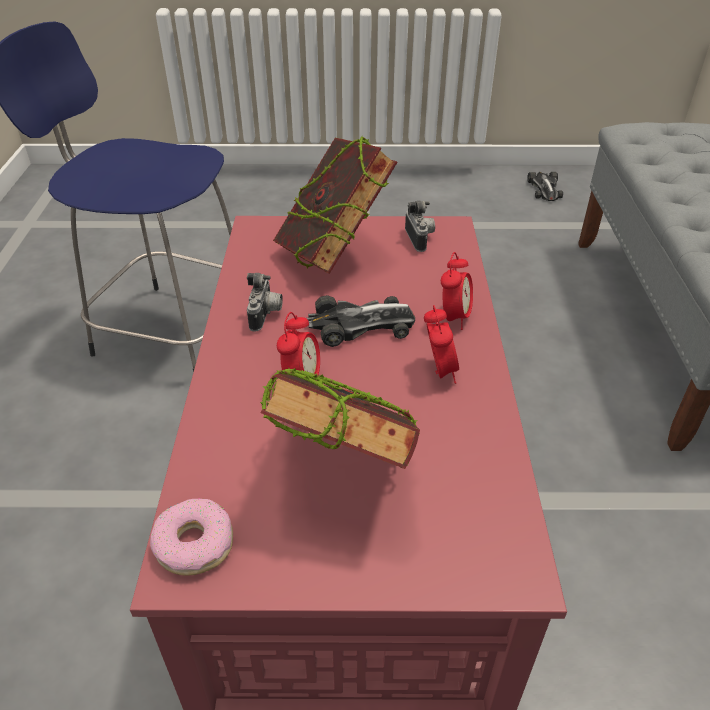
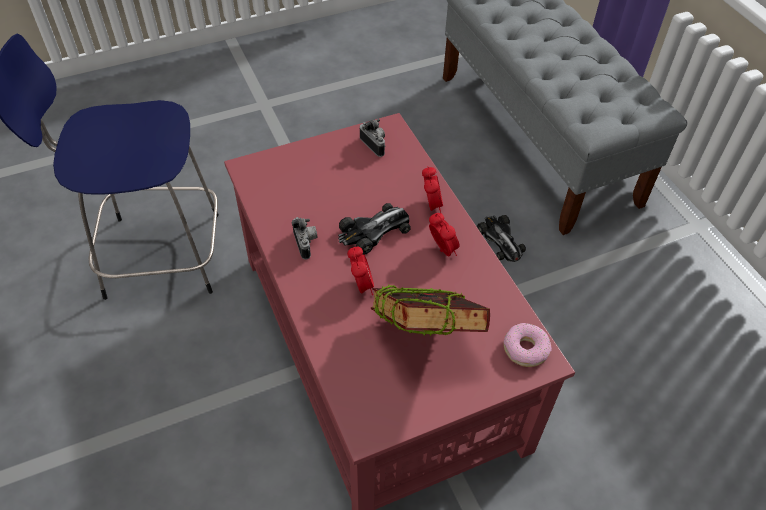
camera: 25 degrees left, 10 degrees up
(195, 544) = (365, 412): donut -> donut (525, 349)
(333, 256) = (322, 178): book -> none
(544, 189) = (396, 29): toy car -> toy car (500, 240)

